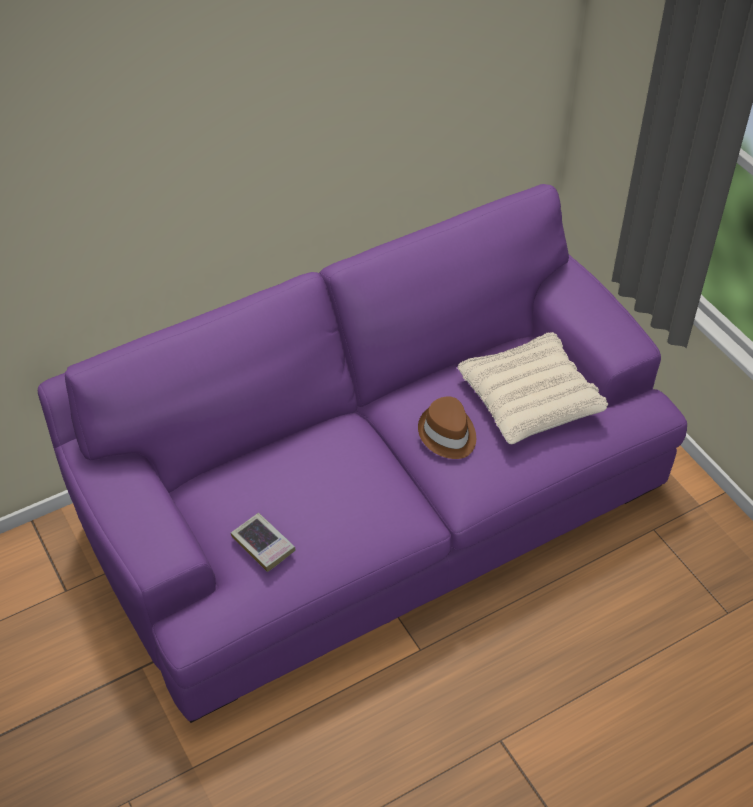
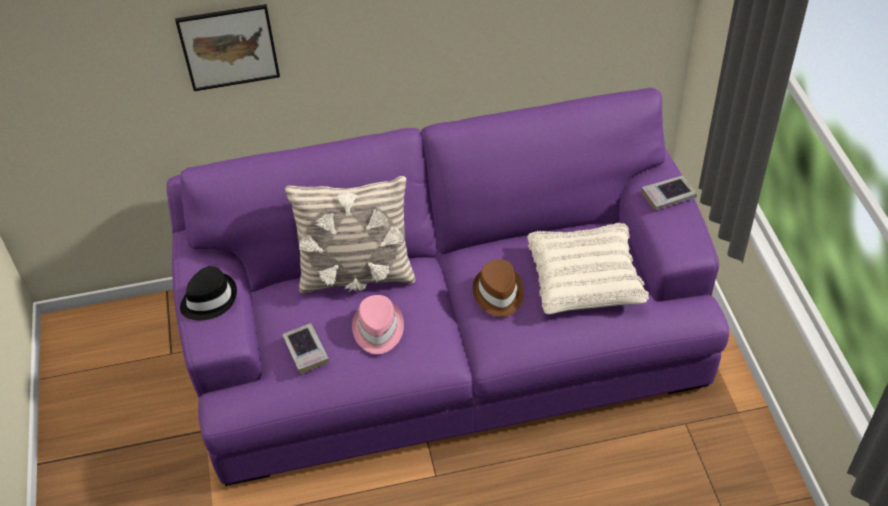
camera: 20 degrees right, 0 degrees up
(102, 216) = (229, 47): none -> picture
(134, 512) = (209, 299): none -> black hat
(285, 449) = (357, 275): none -> beige pillow
(333, 502) = (377, 329): none -> pink hat
(586, 295) = (668, 196): none -> book

